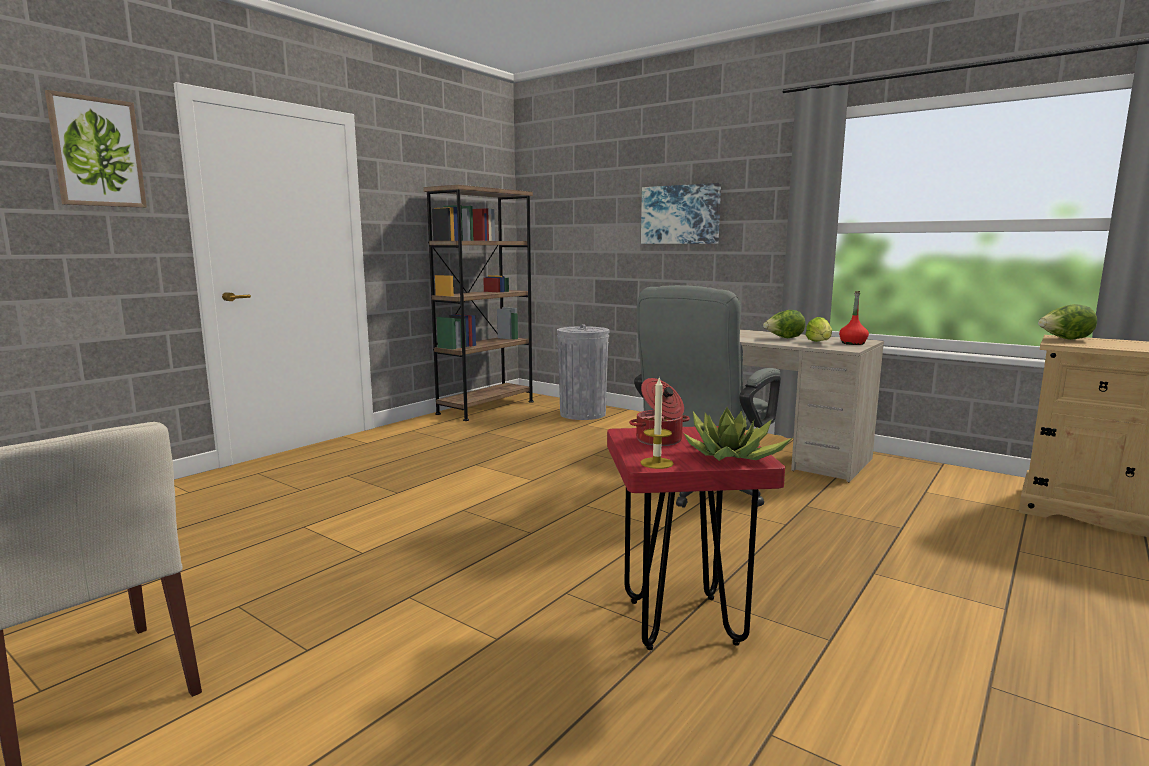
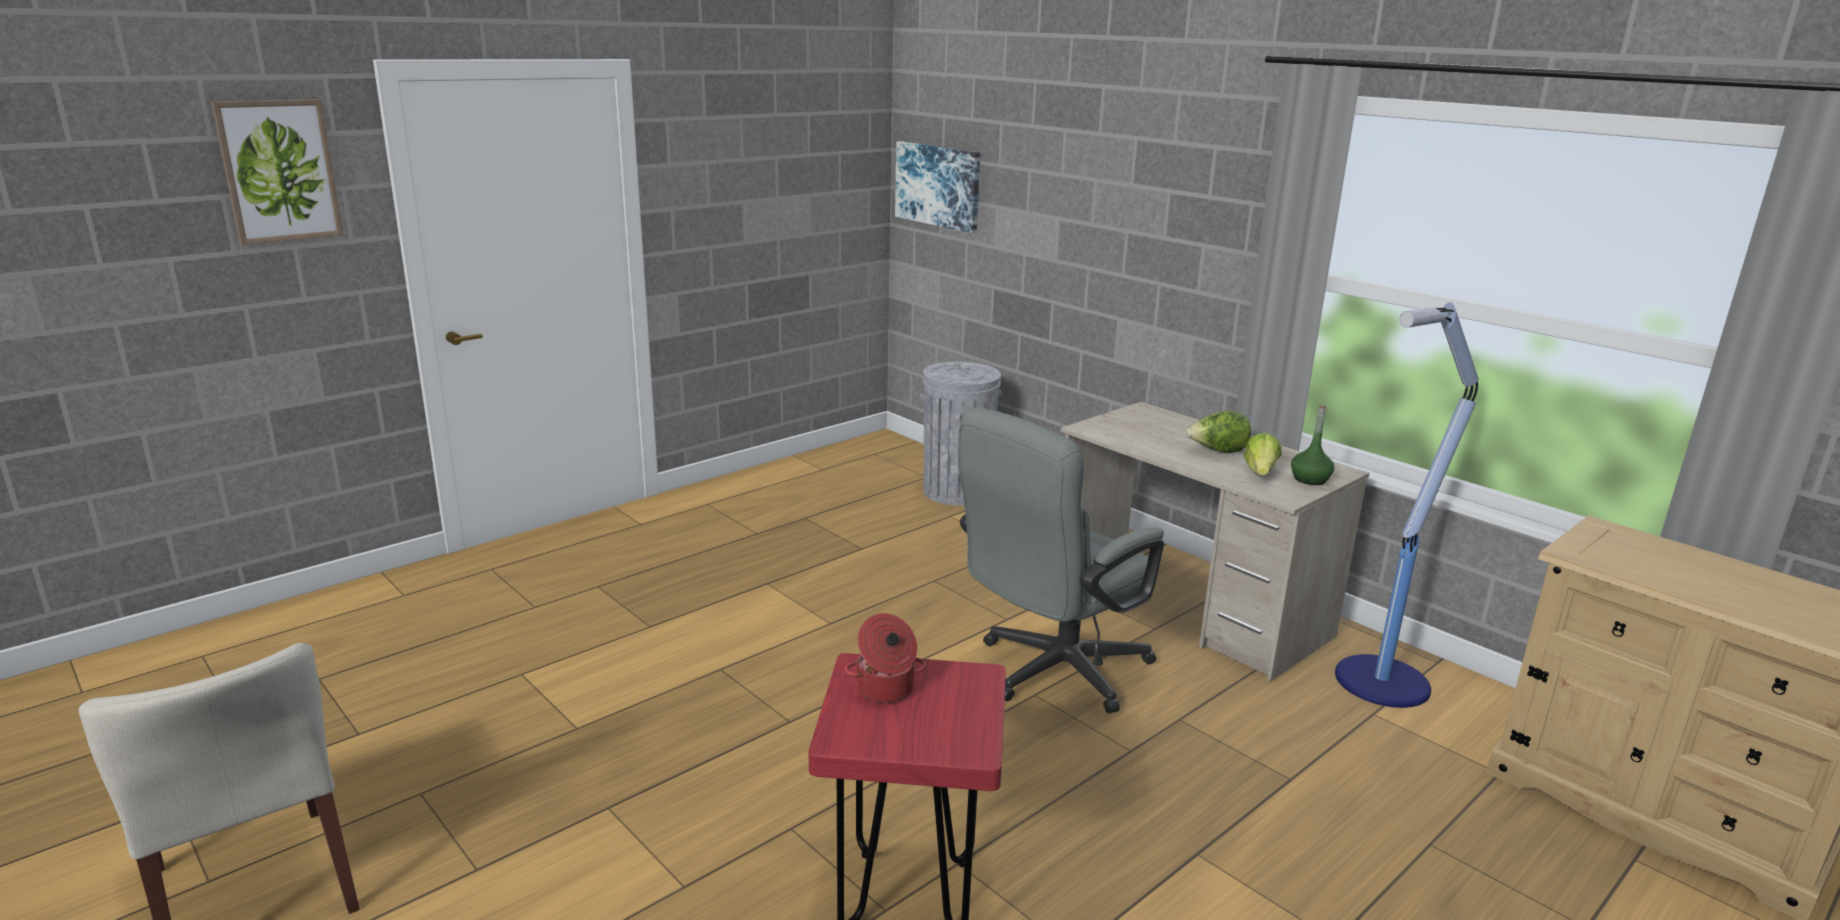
camera: 10 degrees right, 10 degrees up
(486, 407) = (825, 464): brown bookcase -> none
(656, 463) = (850, 739): candle -> none
(680, 214) = (1115, 217): picture -> picture (938, 185)
(731, 457) = (949, 738): potted plant -> none
(852, 343) = (1309, 479): red bottle -> green bottle
(916, 477) = (1380, 683): none -> floor lamp
(1064, 339) = (1598, 538): lettuce -> none

